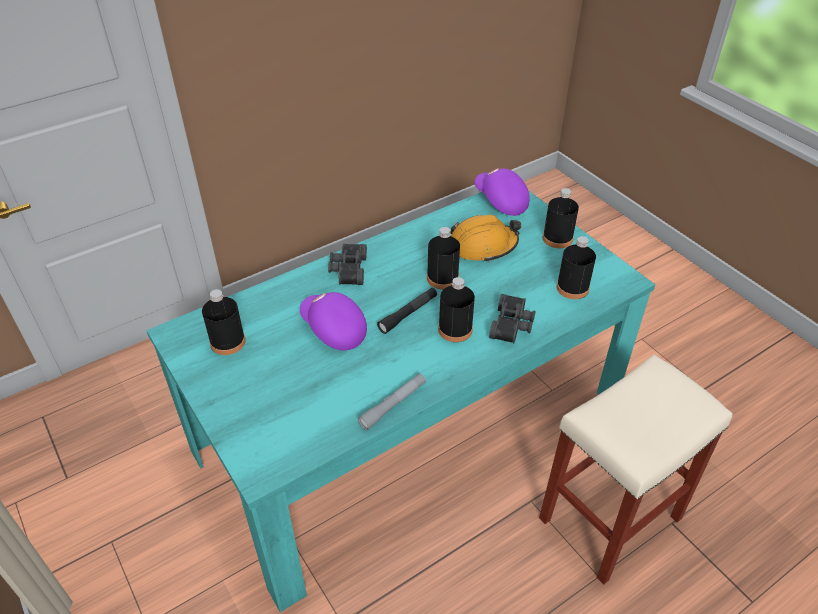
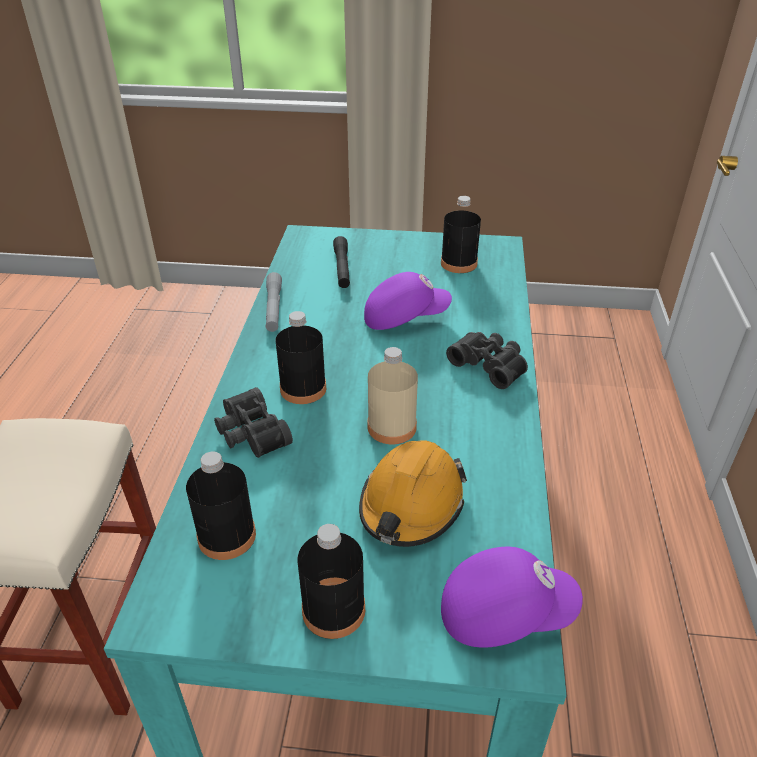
camera: 130 degrees right, 5 degrees down
(408, 314) = (367, 370): black flashlight -> black flashlight (342, 268)
(442, 278) = (391, 427): black bottle -> beige bottle

